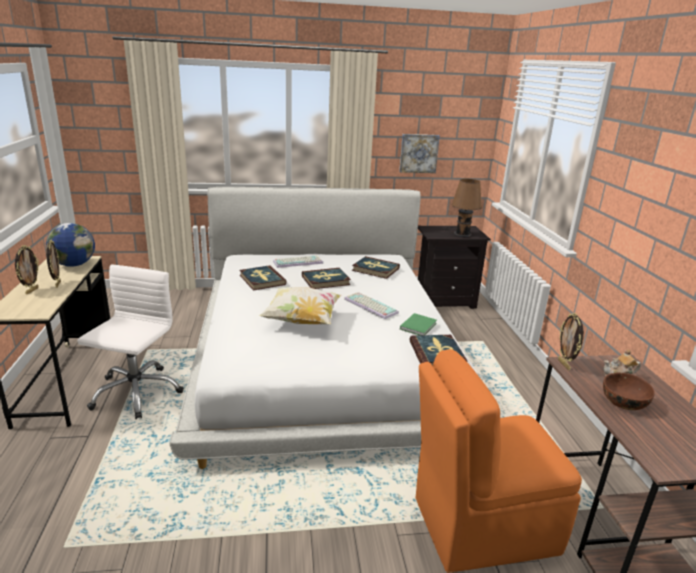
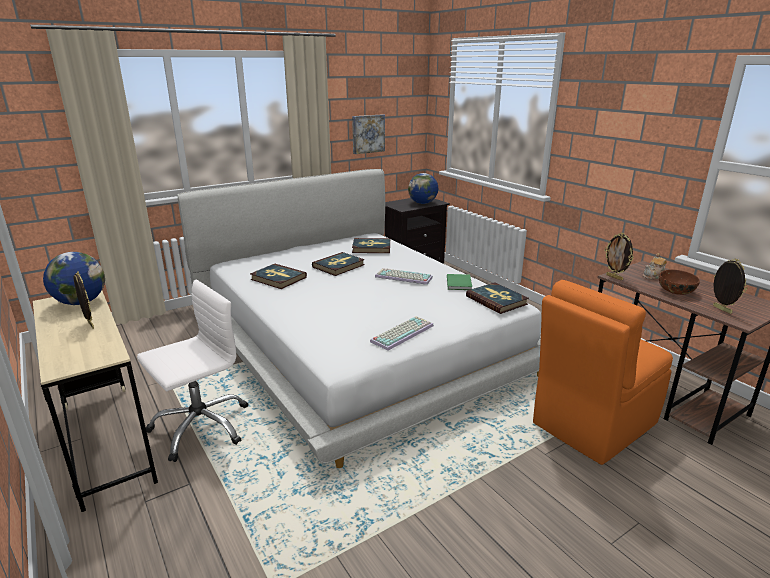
camera: 25 degrees left, 0 degrees up
(31, 291) = (66, 338): picture frame -> picture frame (721, 309)
(136, 392) = (200, 426): white office chair -> white office chair turned 60 degrees clockwise
(298, 262) = (294, 256): keyboard -> keyboard (402, 333)
(302, 320) = (361, 302): pillow -> none
(461, 234) = (422, 203): brown table lamp -> globe

